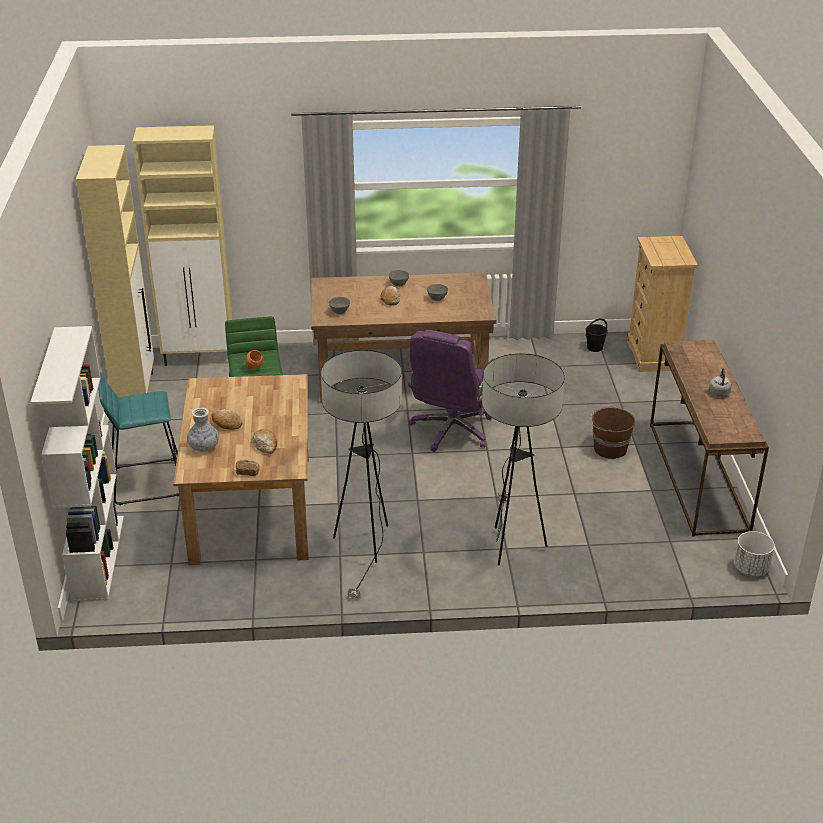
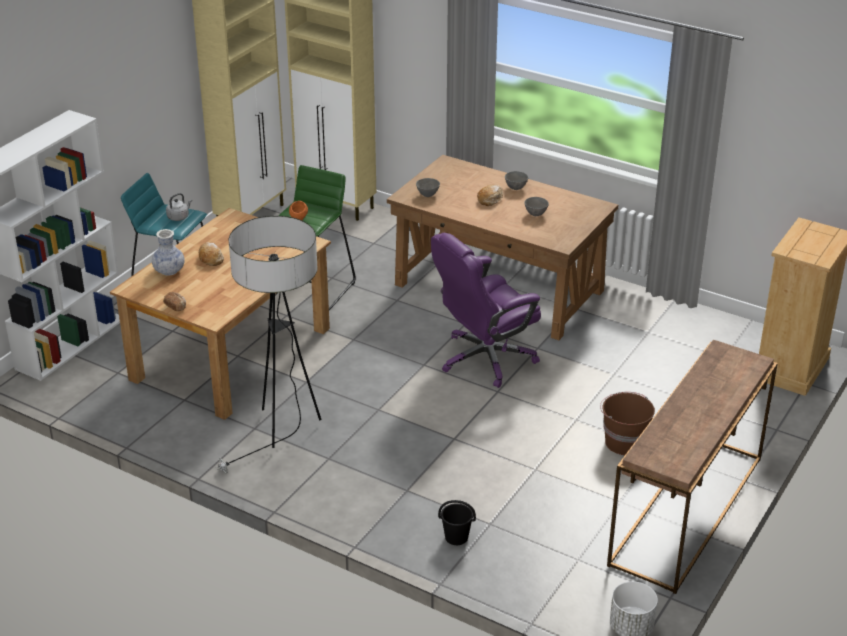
camera: 35 degrees right, 0 degrees up
(265, 445) = (218, 289): bread -> none
(512, 547) = (413, 492): floor lamp -> none
(594, 348) = (731, 335): black bucket -> black bucket (456, 537)
(719, 392) = (704, 413): grey kettle -> grey kettle (179, 217)

